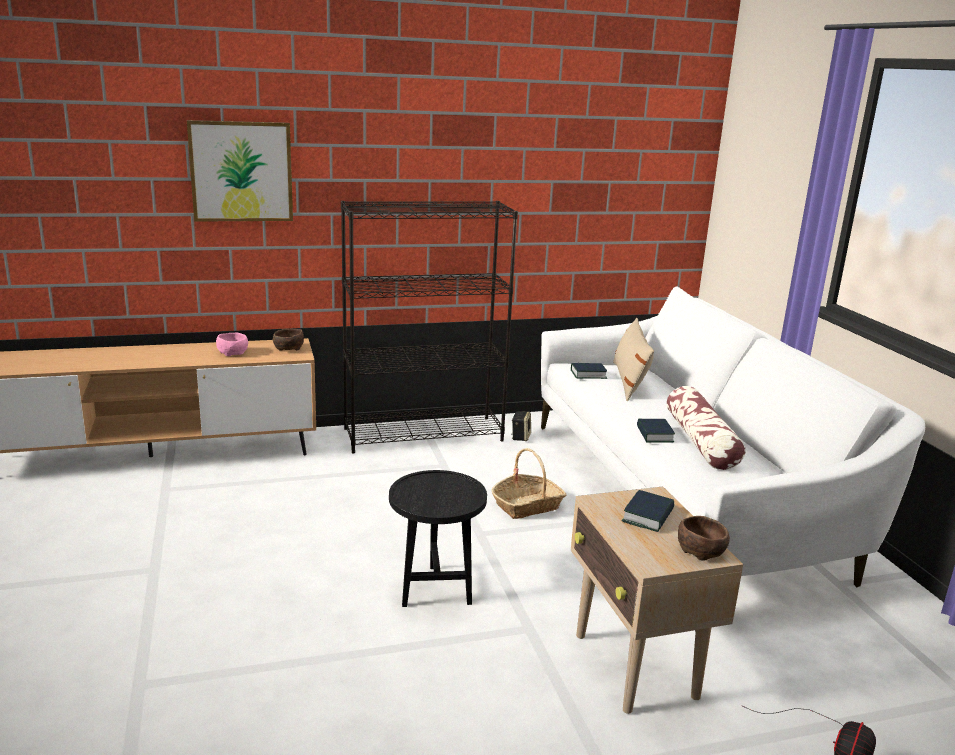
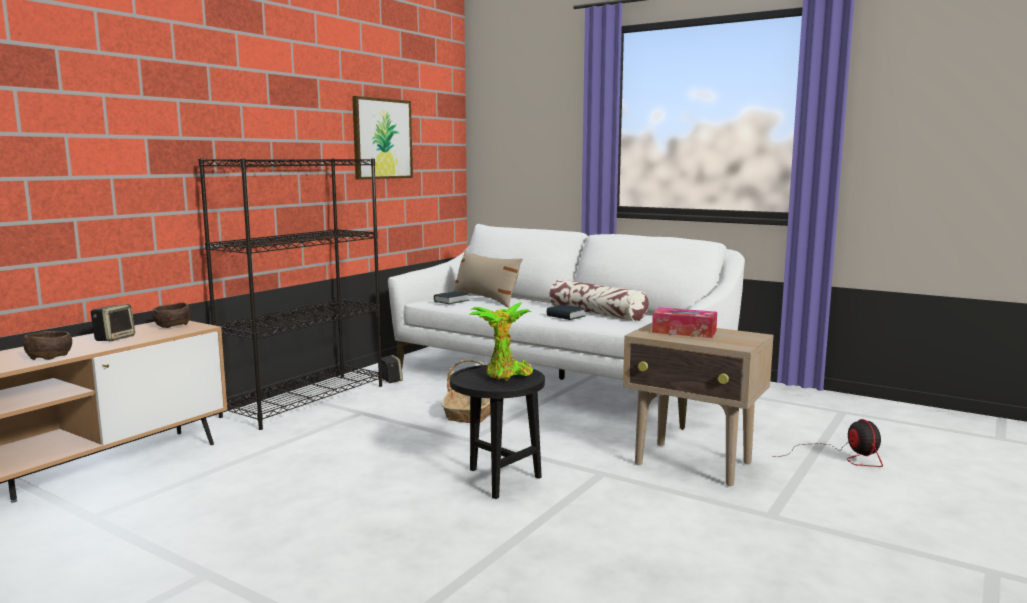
camera: 40 degrees left, 10 degrees down
(233, 352) = (114, 338): pink bowl -> speaker
(241, 171) = (85, 125): picture -> picture (382, 139)
(446, 494) = (506, 375): none -> potted plant
(648, 516) = (684, 332): book -> tissue box
(701, 550) = (743, 335): brown bowl -> brown bowl (49, 356)

